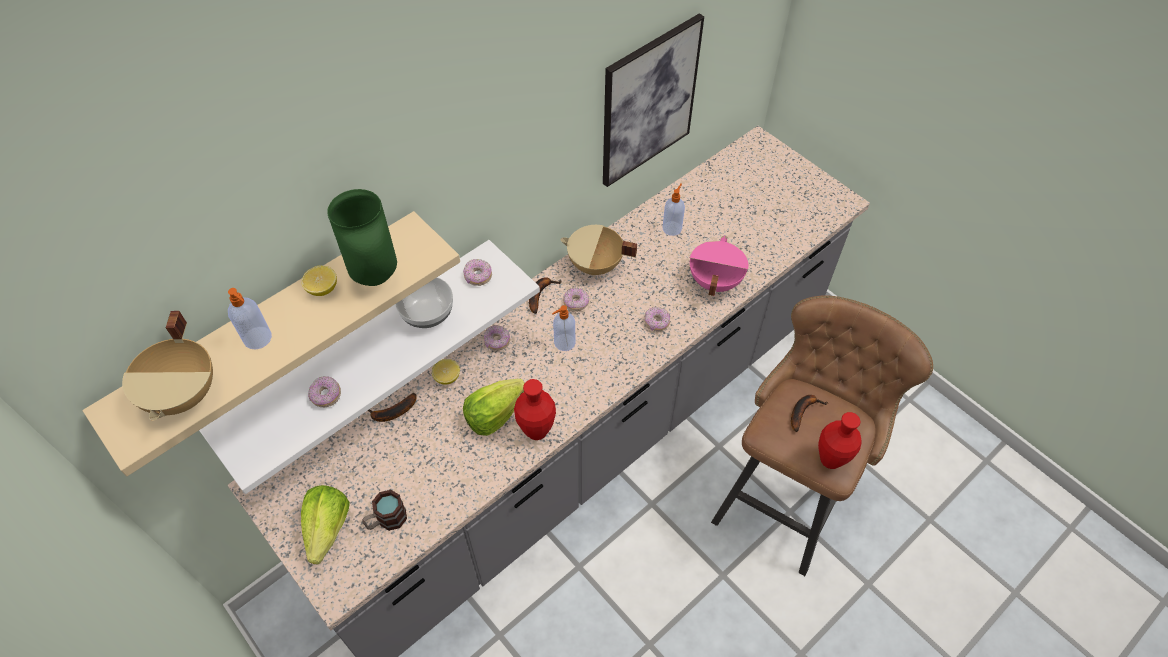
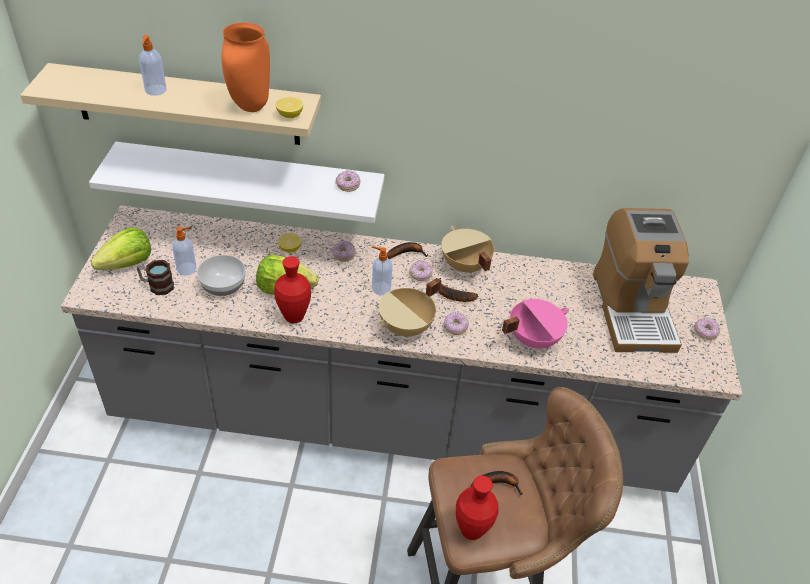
camera: 45 degrees right, 10 degrees down
(185, 394) = (90, 87): beige cooking pot -> beige cooking pot (406, 328)
(322, 289) = (218, 93): lemon -> lemon (290, 115)
(326, 396) = (185, 175): donut -> donut (705, 332)
(374, 277) = (249, 106): green vase -> orange vase
(391, 412) = (237, 240): banana -> banana (452, 295)
(427, 314) = (292, 181): bowl -> bowl (222, 286)
(648, 101) = (581, 159): picture -> none
(672, 228) = (550, 287): soap dispenser -> soap dispenser (187, 269)
(741, 197) = (632, 309): none -> coffee machine

